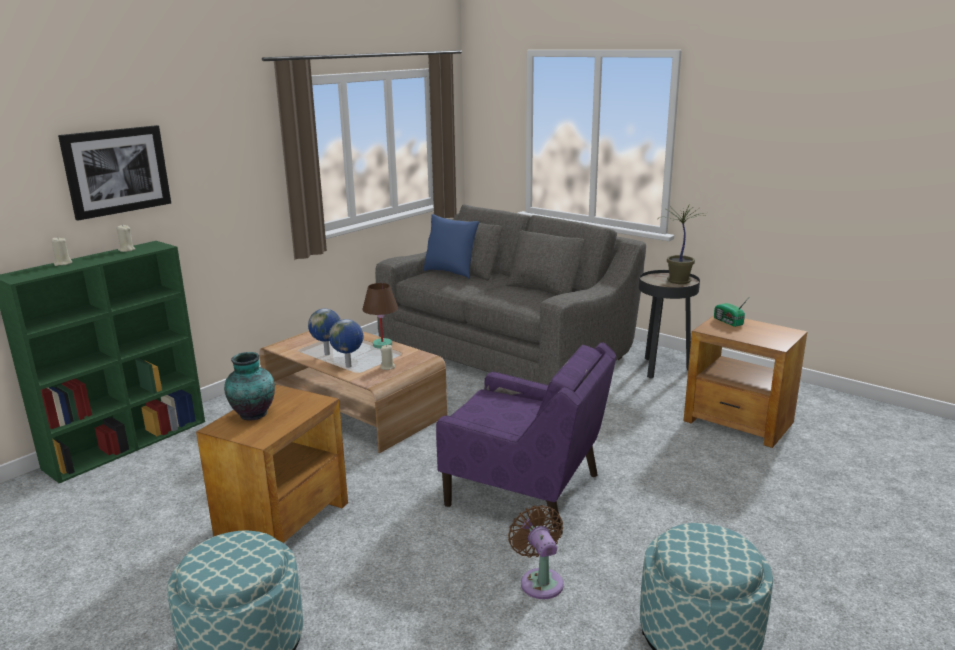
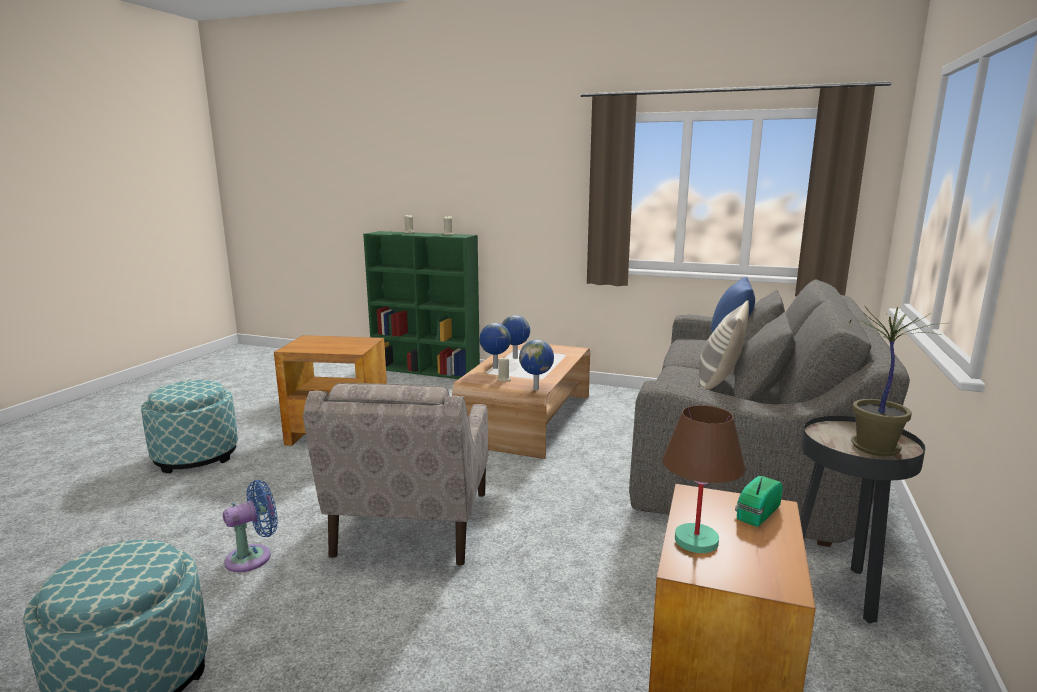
camera: 70 degrees right, 5 degrees down
(117, 171) = (460, 178): picture -> none
(253, 415) = (328, 341): vase -> none
(383, 344) = (553, 370): brown table lamp -> brown table lamp (697, 541)
(427, 358) = (537, 389): none -> globe
(525, 491) = (412, 524): purple armchair -> beige armchair
(527, 292) = (718, 383): none -> pillow
(540, 580) = (253, 557): brown fan -> blue fan

